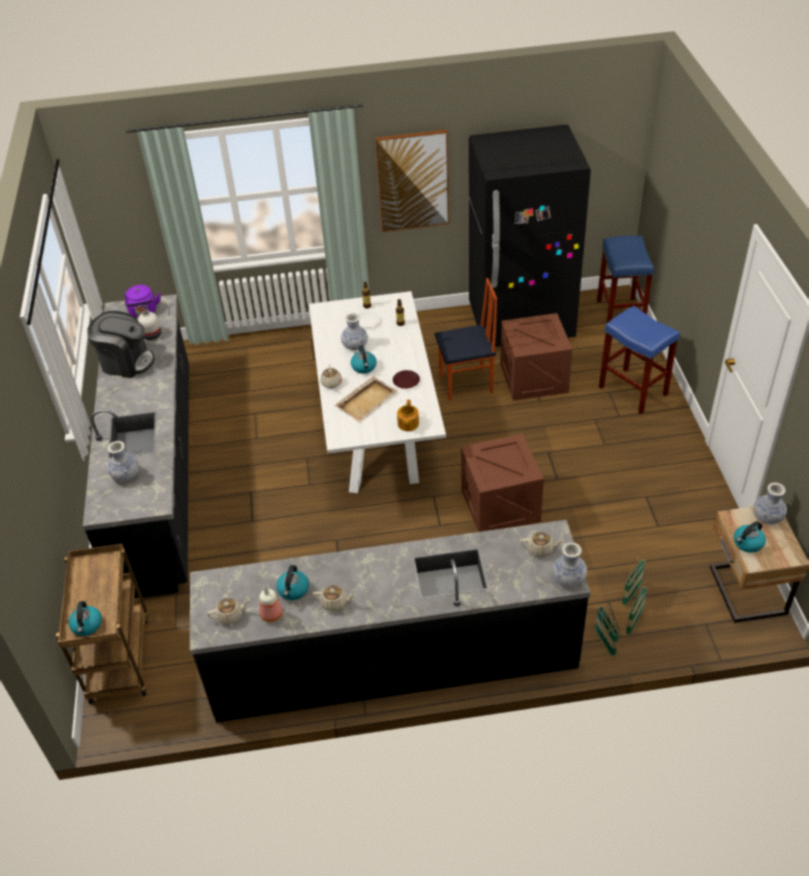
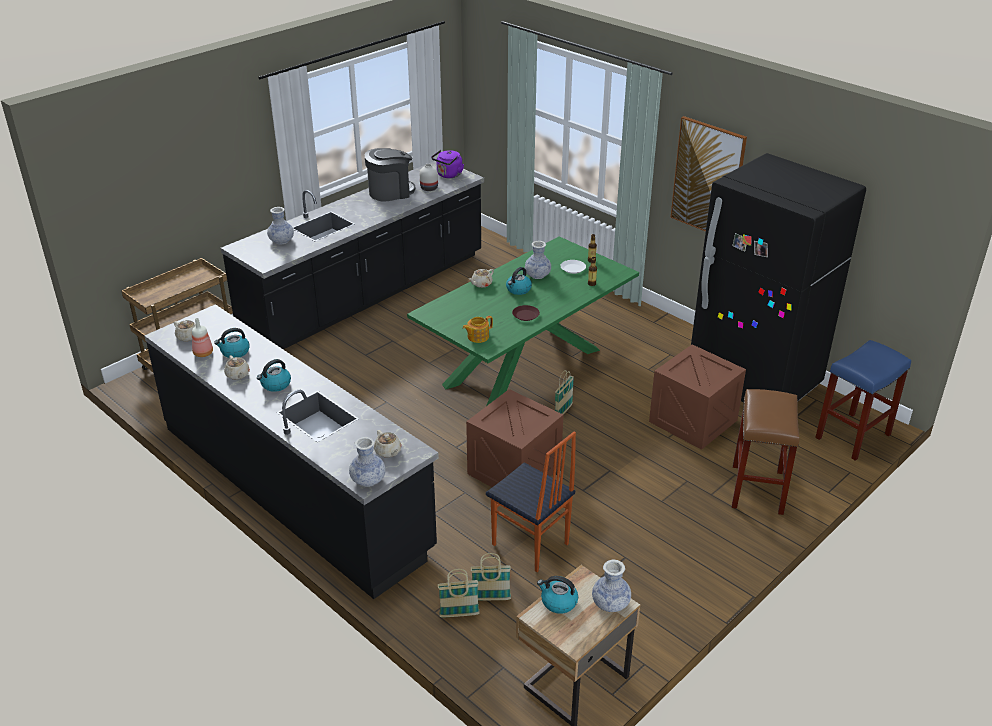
camera: 50 degrees right, 10 degrees down
(87, 625) = (148, 297): kettle -> kettle (275, 385)
(126, 362) = (390, 192): coffee machine -> coffee machine turned 90 degrees counterclockwise
(367, 400) = (482, 307): beige tray -> none
(377, 430) = (524, 367): white dining table -> green dining table
(467, 384) = (635, 388): chair -> chair (530, 545)
(605, 643) = (417, 604): basket -> basket (563, 412)
(634, 391) = (757, 490): blue stool -> brown stool

